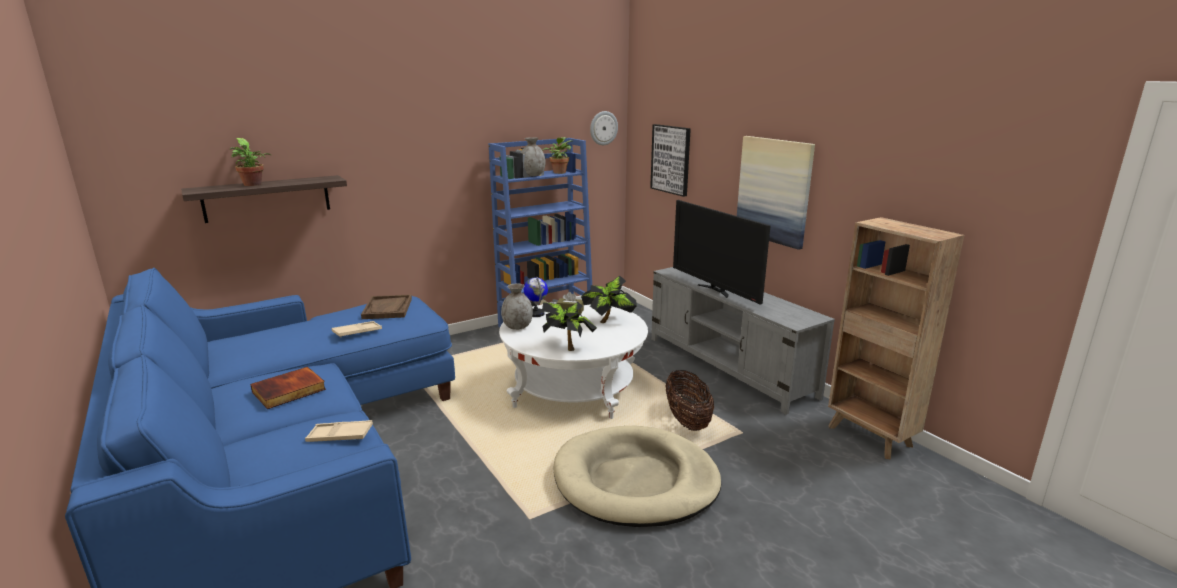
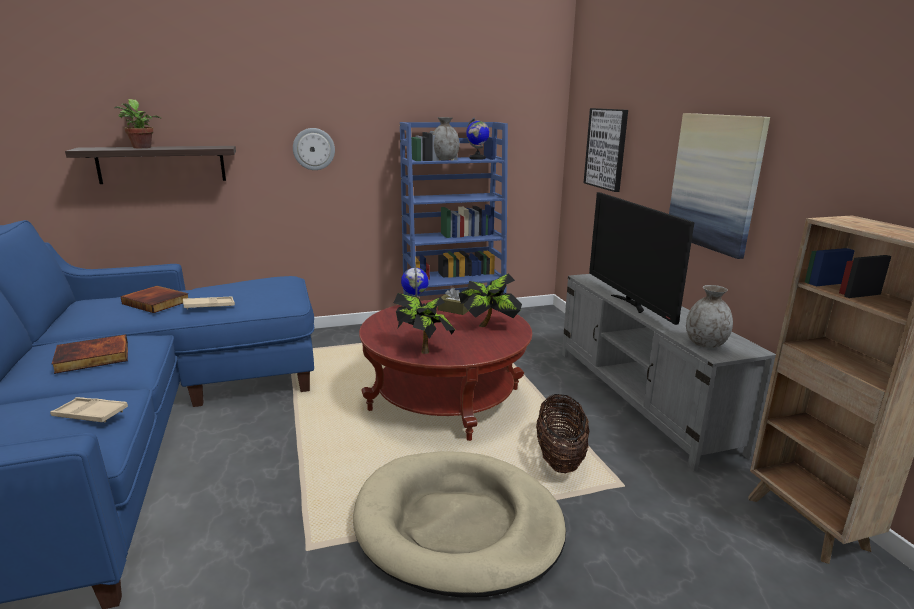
camera: 15 degrees right, 0 degrees up
(302, 334) = (157, 302): none -> book
(387, 308) = (258, 286): brown tray -> none
(517, 327) = (384, 320): grey vase -> grey vase (705, 344)
(559, 172) = (477, 158): potted plant -> globe
(574, 389) = (445, 399): white coffee table -> red coffee table
(603, 128) = (538, 114): wall clock -> wall clock (313, 149)

